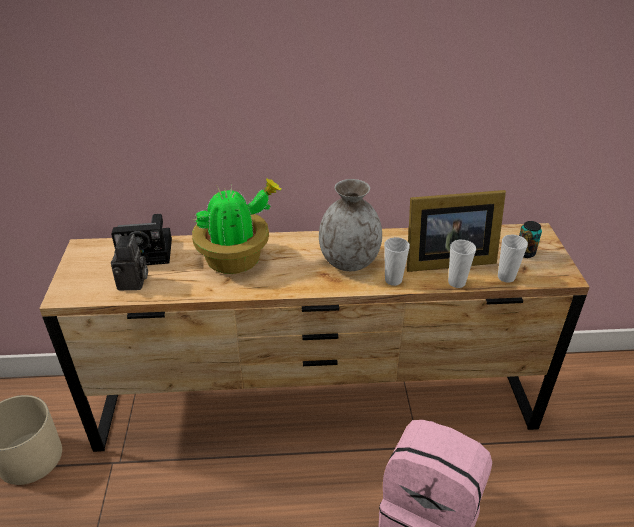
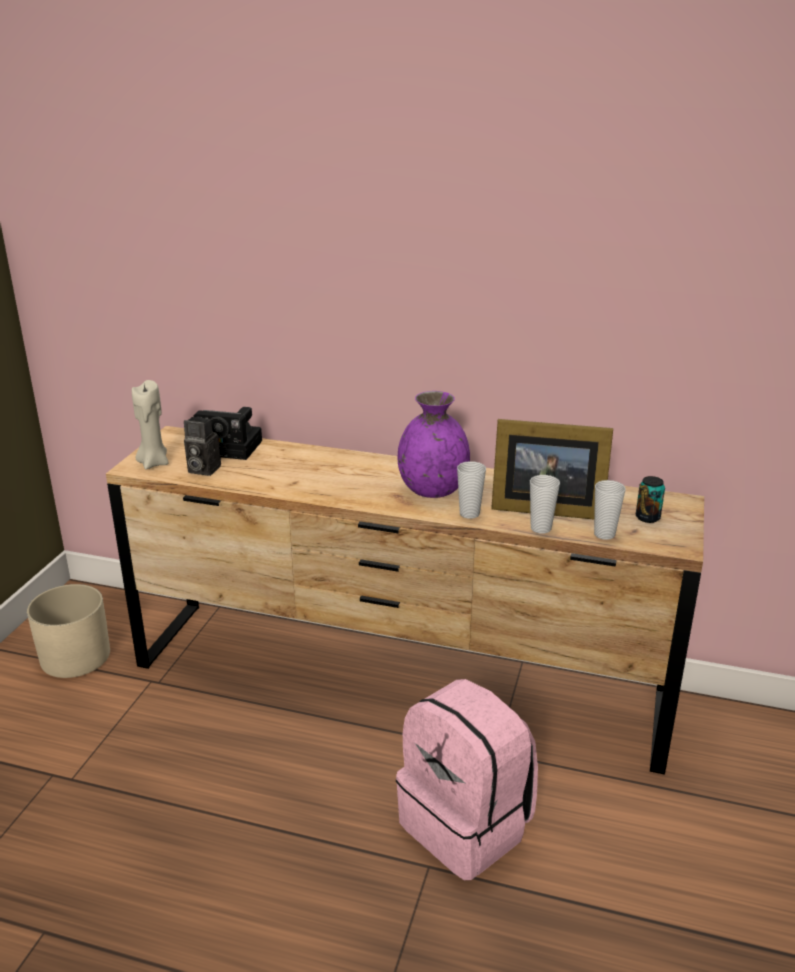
camera: 20 degrees right, 10 degrees down
(82, 286) = (153, 463): none -> beige candle
(133, 283) = (201, 469): camera -> camera turned 90 degrees clockwise
(236, 259) = (315, 468): potted plant -> none
(348, 262) = (432, 490): grey vase -> purple vase

